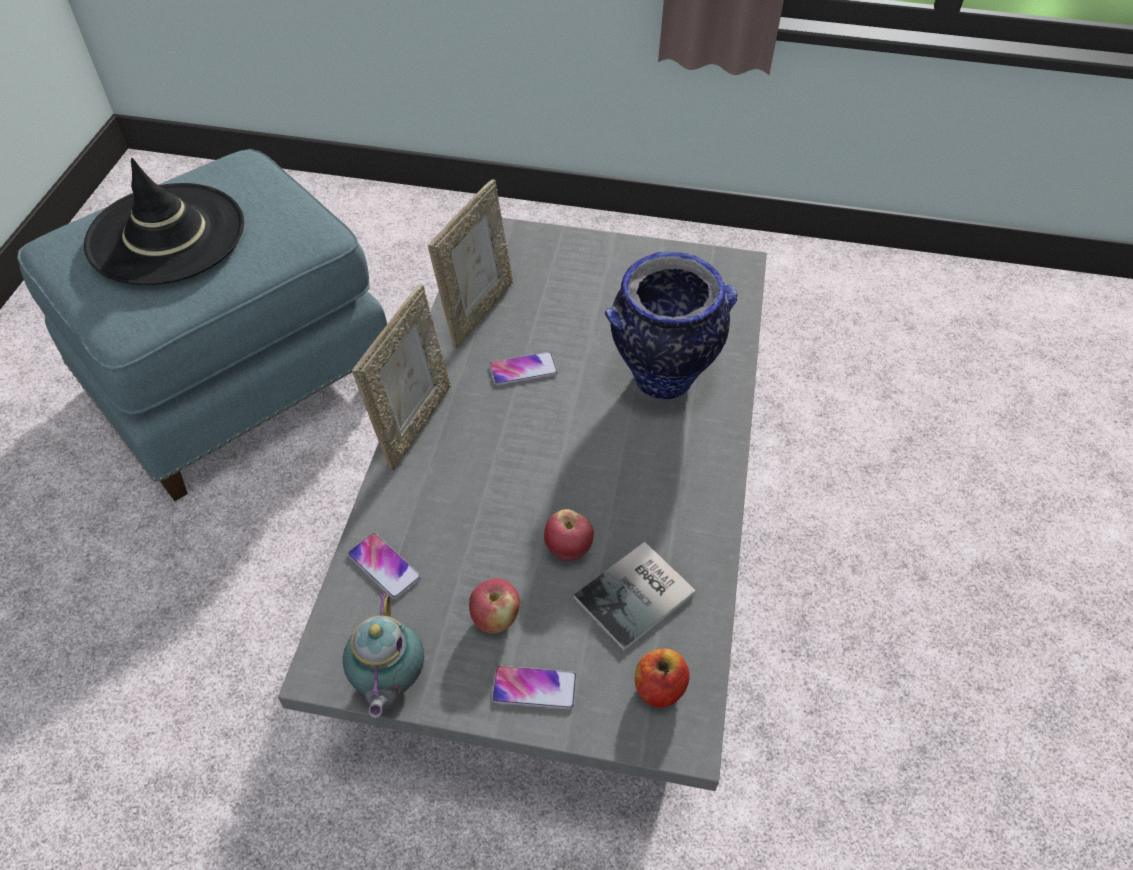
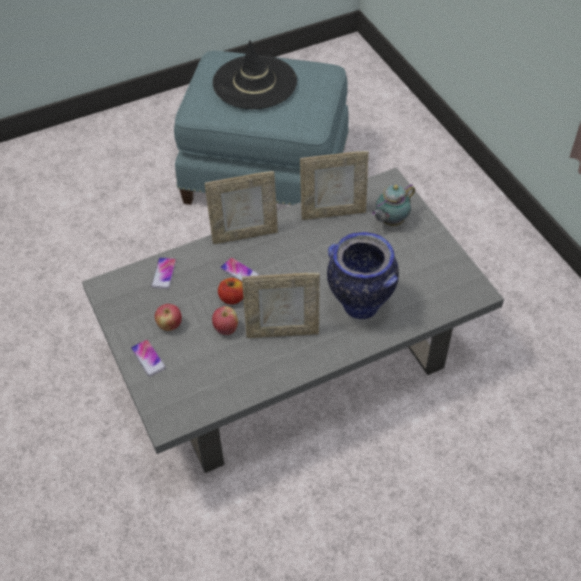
camera: 55 degrees right, 0 degrees up
(388, 682) = (113, 310): teapot -> teapot (390, 221)
(523, 369) = (313, 251): phone -> phone (239, 272)
(631, 485) = (282, 331): none -> picture frame
(638, 596) = (223, 368): book -> none
(659, 688) = (182, 401): apple -> apple (232, 298)

